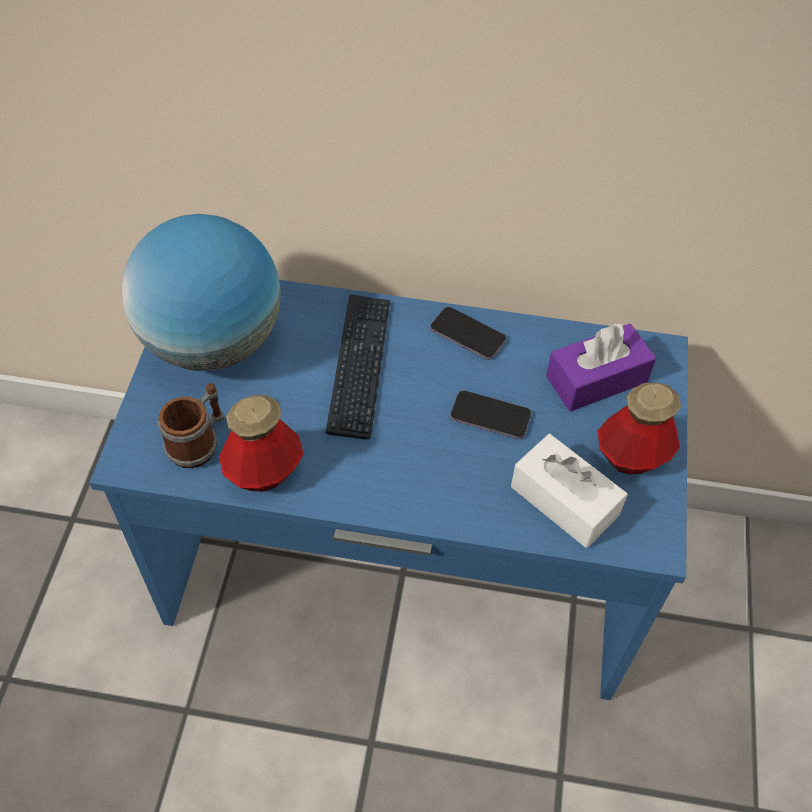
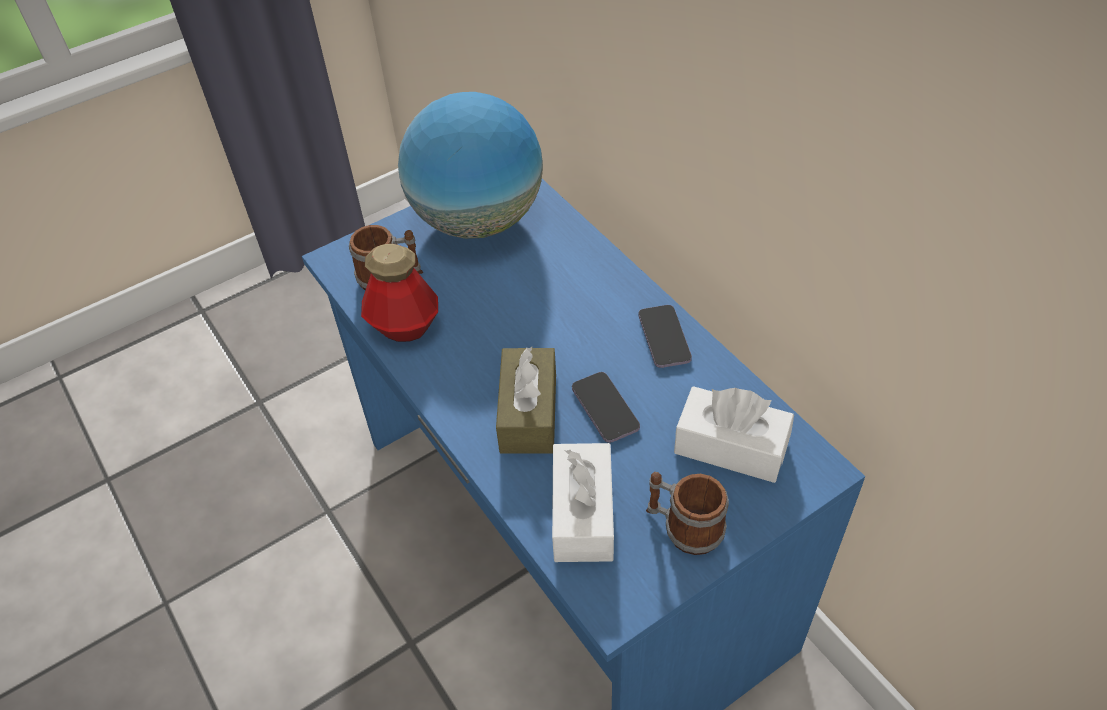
camera: 50 degrees right, 5 degrees down
(359, 366) = (554, 303): keyboard -> none
(443, 462) = (528, 413): none -> brown tissue box
(596, 379) = (730, 447): purple tissue box -> white tissue box
(632, 456) = (683, 527): bottle -> mug

